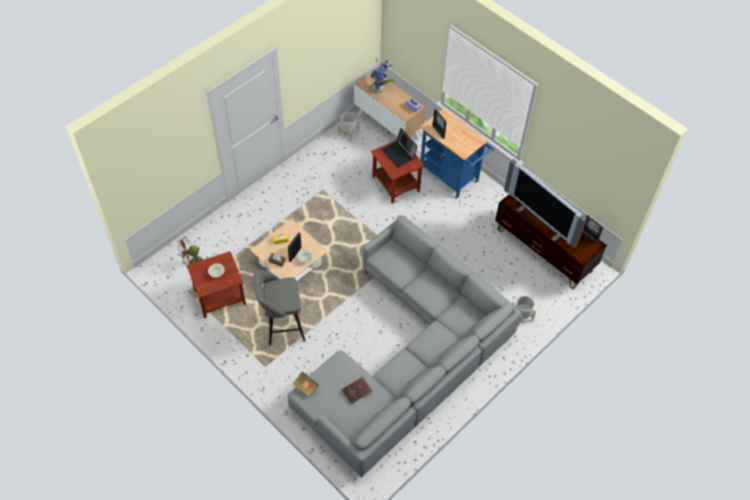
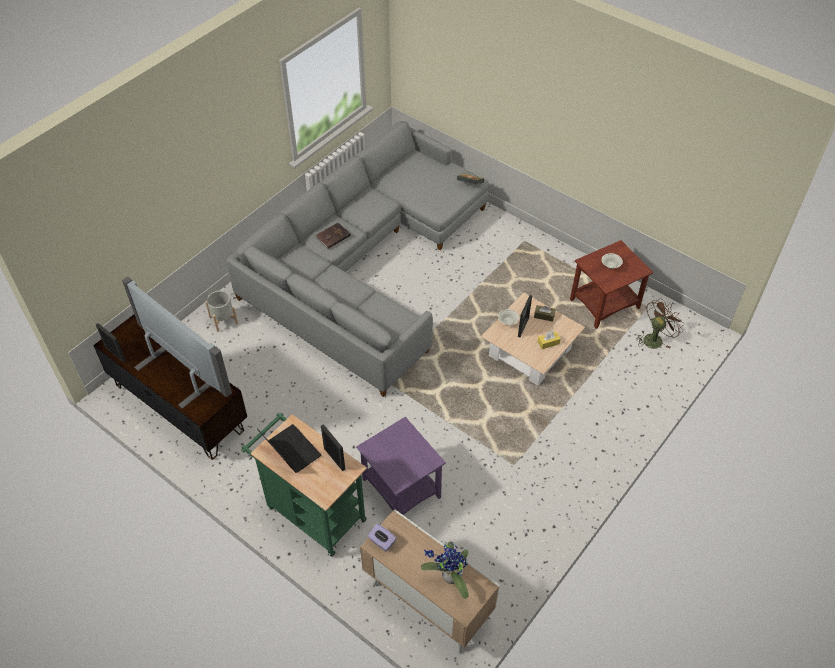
camera: 175 degrees right, 5 degrees down
(282, 328) = (517, 279): grey stool -> none
(348, 133) = (496, 579): grey planter -> none
(357, 391) = (414, 183): brown book -> brown book (332, 236)
(395, 184) = (402, 488): brown side table -> purple side table
(399, 154) = (398, 461): laptop -> laptop (290, 451)
(451, 177) = (312, 511): blue cart -> green cart

